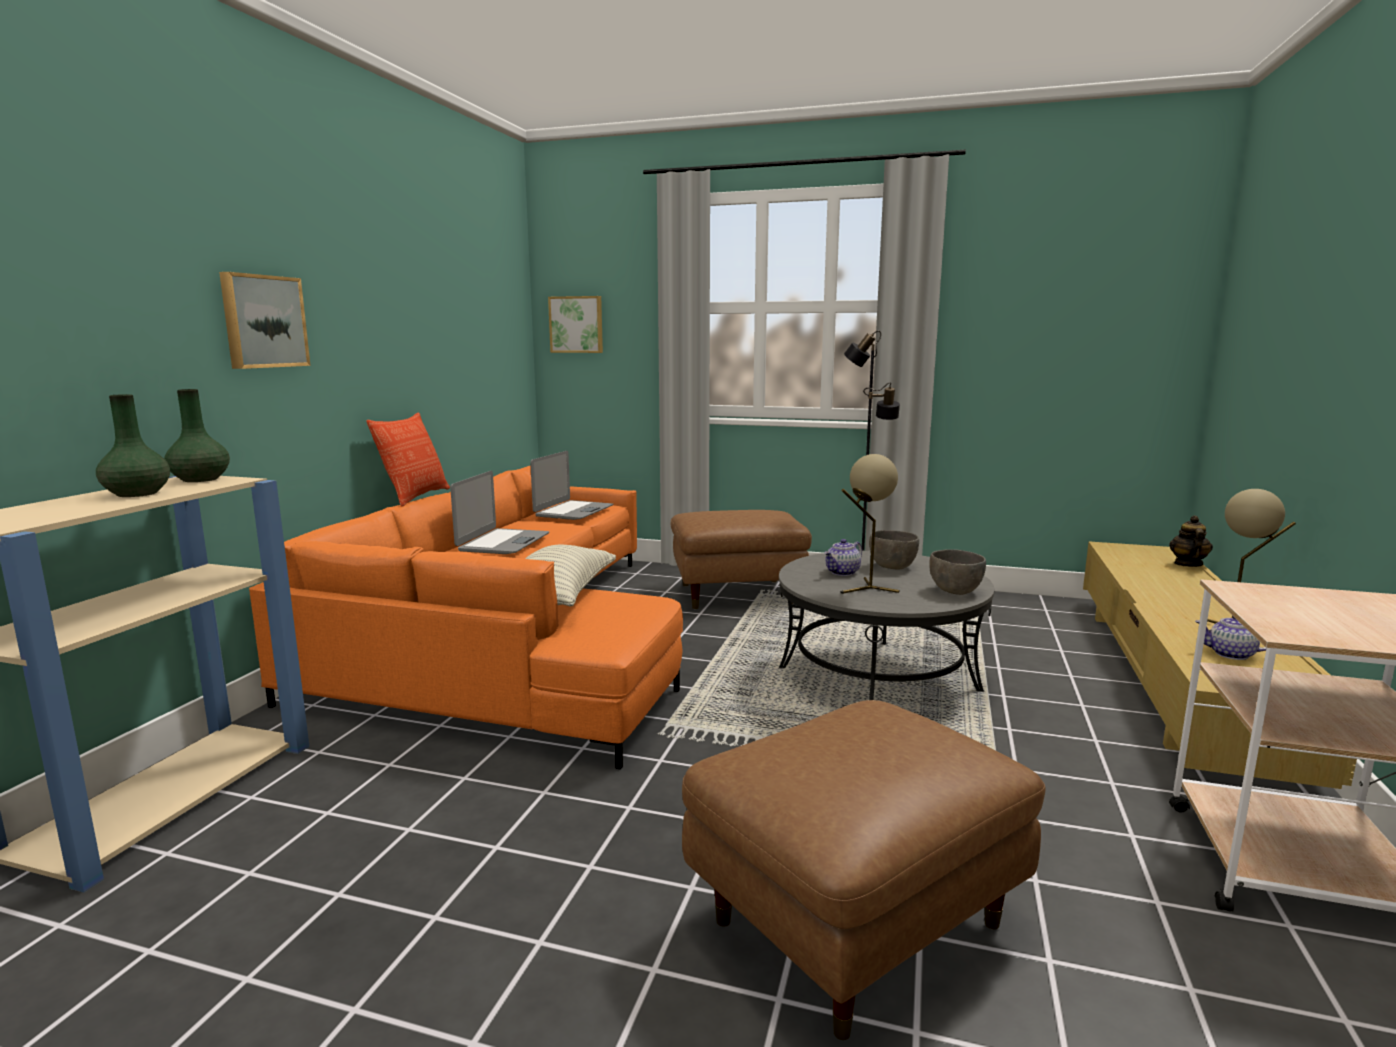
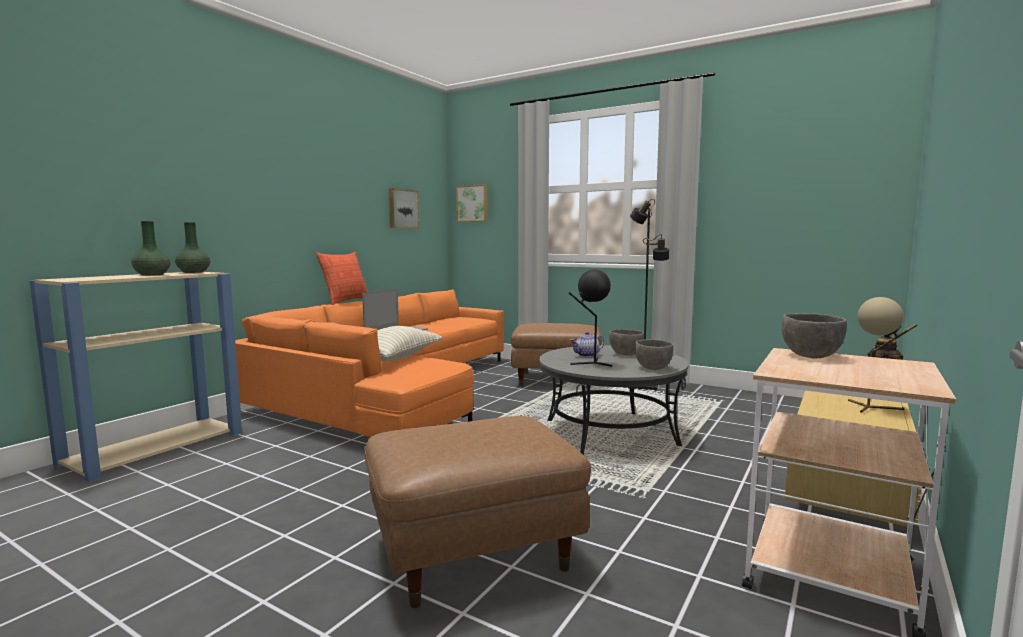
camera: 15 degrees right, 5 degrees down
(263, 321) = (251, 191): picture -> picture (402, 209)
(573, 511) = (457, 320): laptop -> none
(866, 589) = (591, 363): beige table lamp -> black table lamp
(1231, 654) = (847, 421): teapot -> none
(1268, 594) = (810, 356): none -> grey bowl

